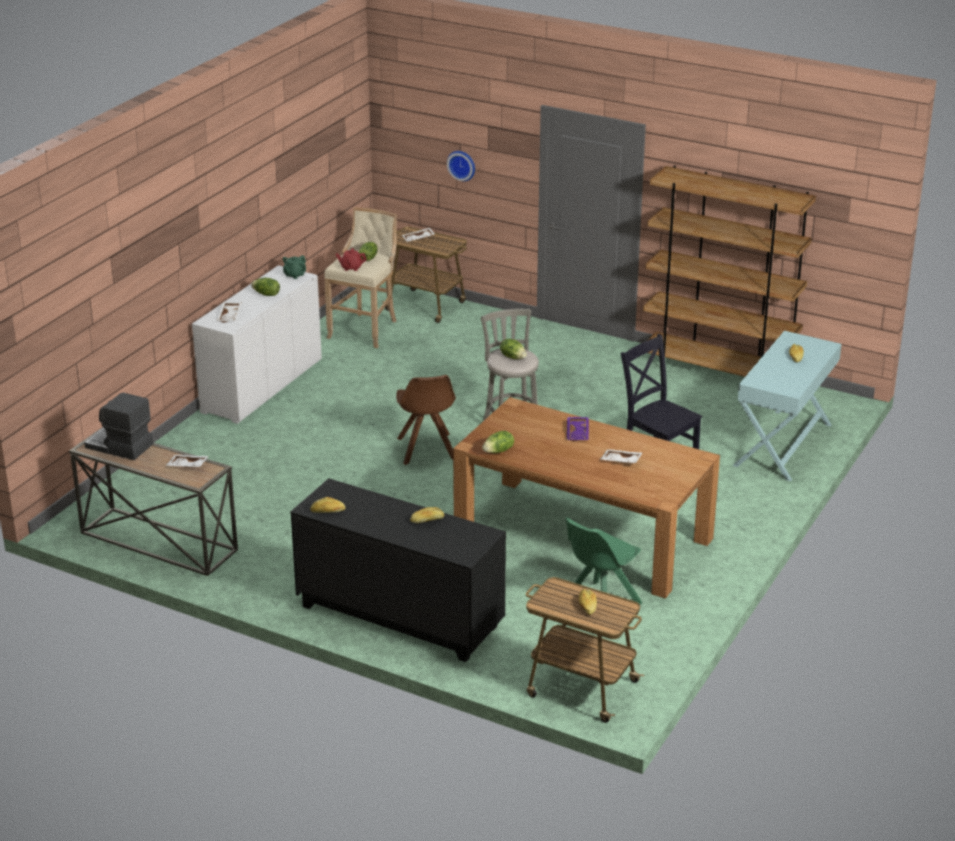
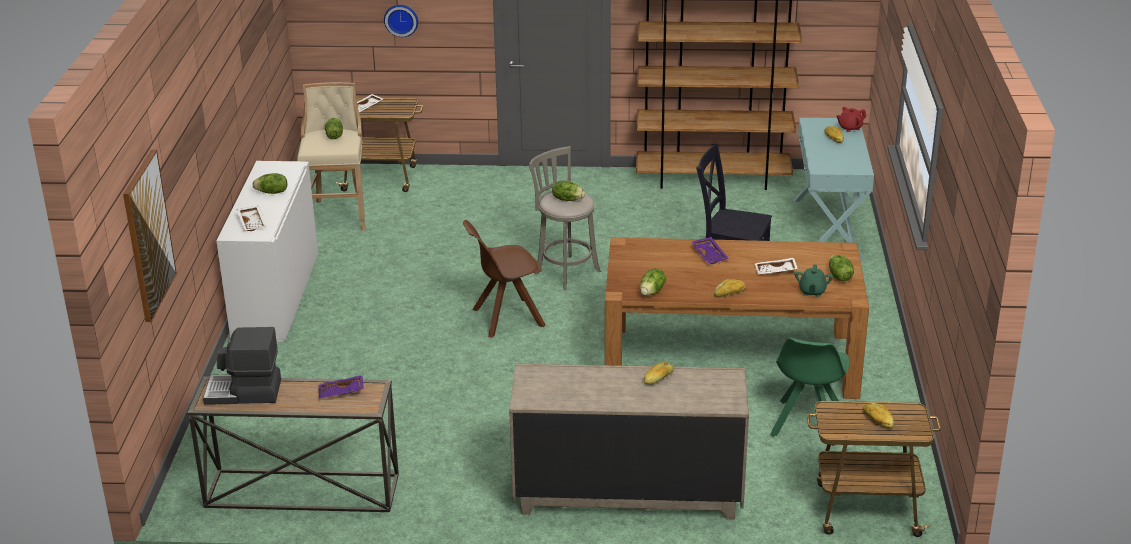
camera: 25 degrees left, 0 degrees up
(84, 303) = (148, 235): none -> picture
(187, 466) = (341, 393): white tray -> purple tray
(294, 275) = (284, 166): green teapot -> green teapot (812, 291)
(328, 511) = (548, 398): bread -> bread (729, 293)
(351, 268) = (325, 149): red teapot -> red teapot (850, 128)
(399, 616) = (628, 493): black dresser -> beige dresser
(426, 450) = (506, 318): brown chair -> brown chair turned 105 degrees clockwise
(672, 480) = (839, 276): none -> lettuce

